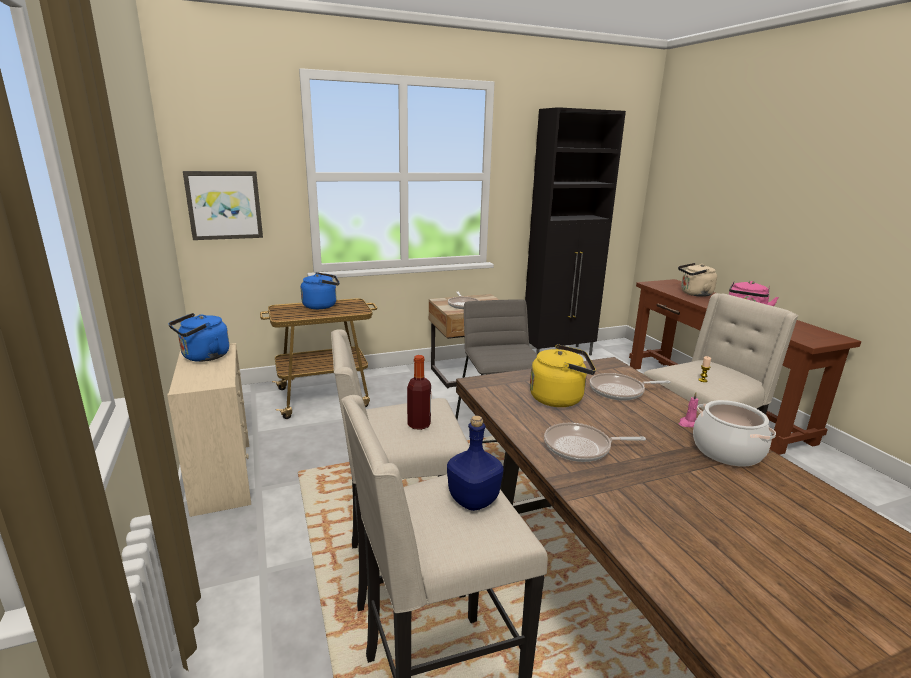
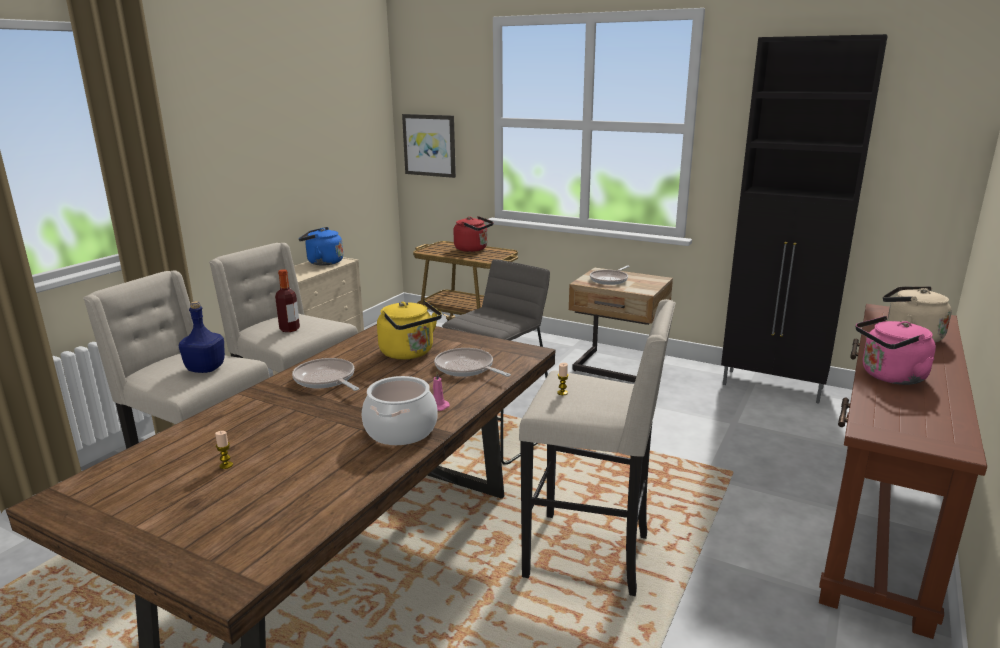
camera: 50 degrees right, 0 degrees up
(322, 305) = (473, 249): blue kettle -> red kettle
(756, 555) = (226, 465): none -> candle

